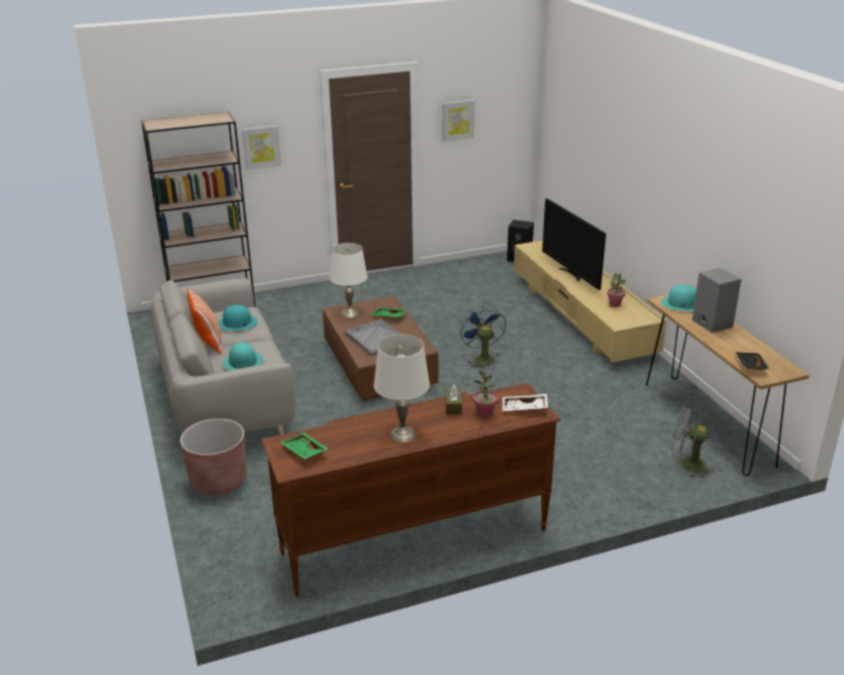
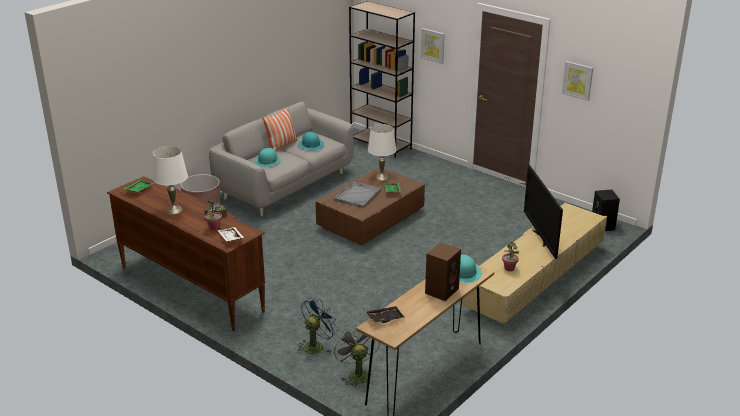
camera: 60 degrees right, 0 degrees up
(482, 358) = (420, 253): blue fan -> blue fan (316, 345)
(571, 274) = (541, 238): television -> television turned 45 degrees counterclockwise
(711, 323) = (441, 290): grey speaker -> brown speaker

